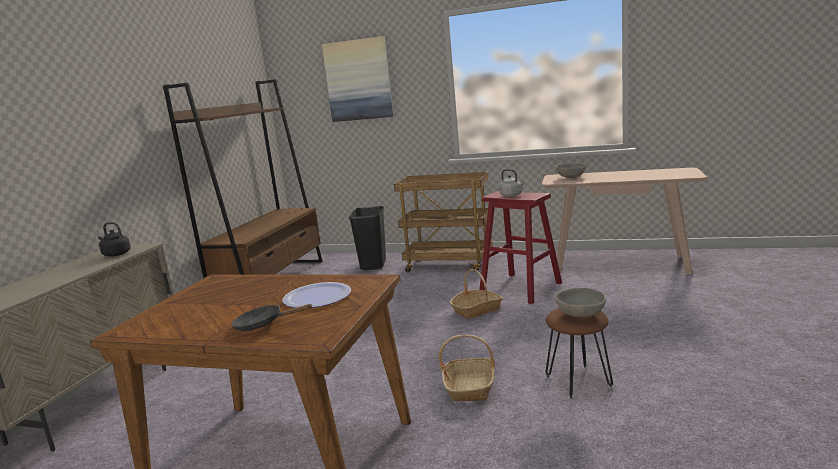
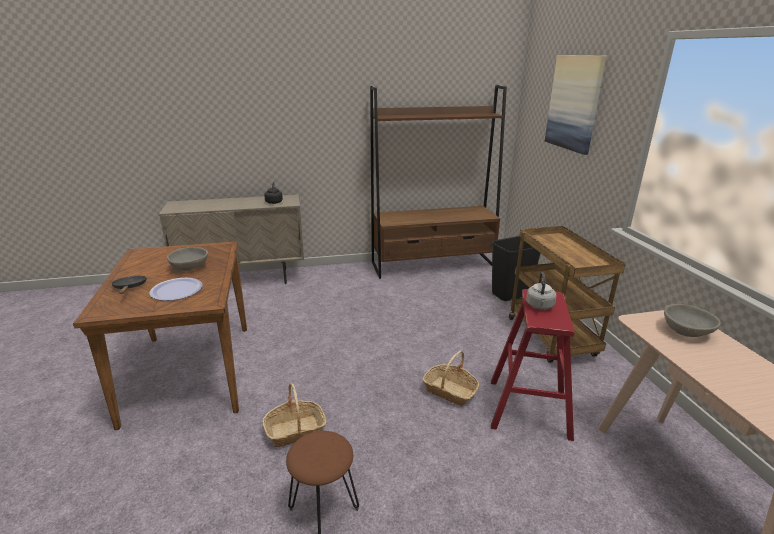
camera: 60 degrees right, 10 degrees up
(581, 314) = (317, 455): grey bowl -> grey bowl (189, 268)

